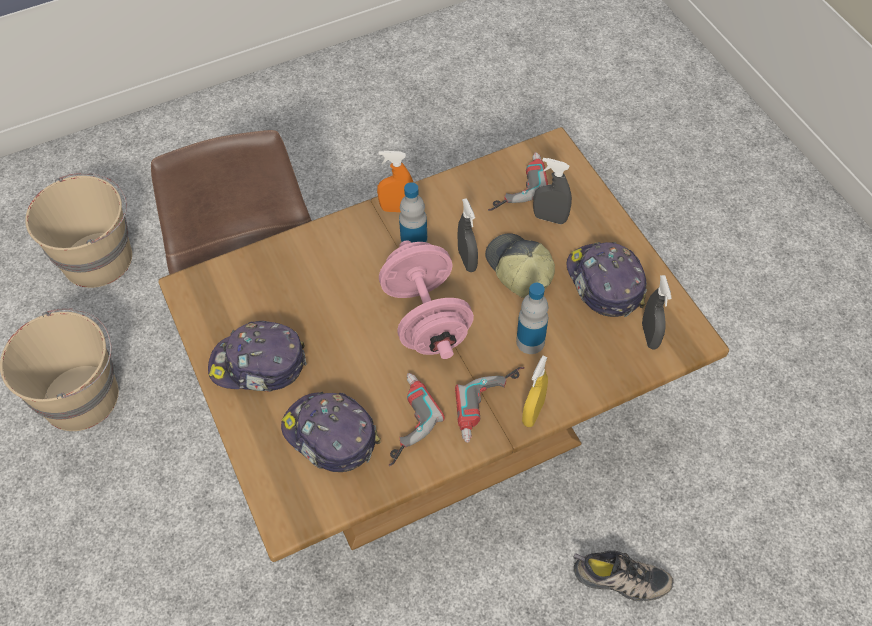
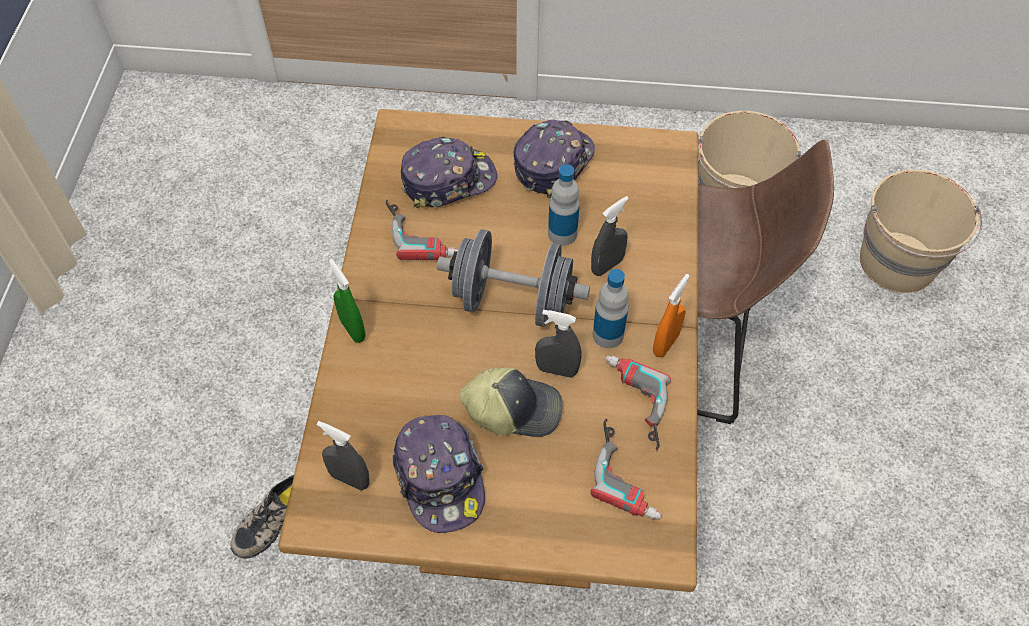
camera: 120 degrees right, 0 degrees up
(426, 318) = (512, 301): pink dumbbell -> grey dumbbell
(493, 407) = (382, 302): power drill -> power drill (631, 404)
(530, 342) = (424, 370): bottle -> bottle (562, 233)
(533, 413) = (352, 329): yellow spray bottle -> green spray bottle
(550, 218) = (560, 480): grey spray bottle -> grey spray bottle (607, 266)
(604, 283) = (440, 478): cap -> cap turned 60 degrees clockwise

